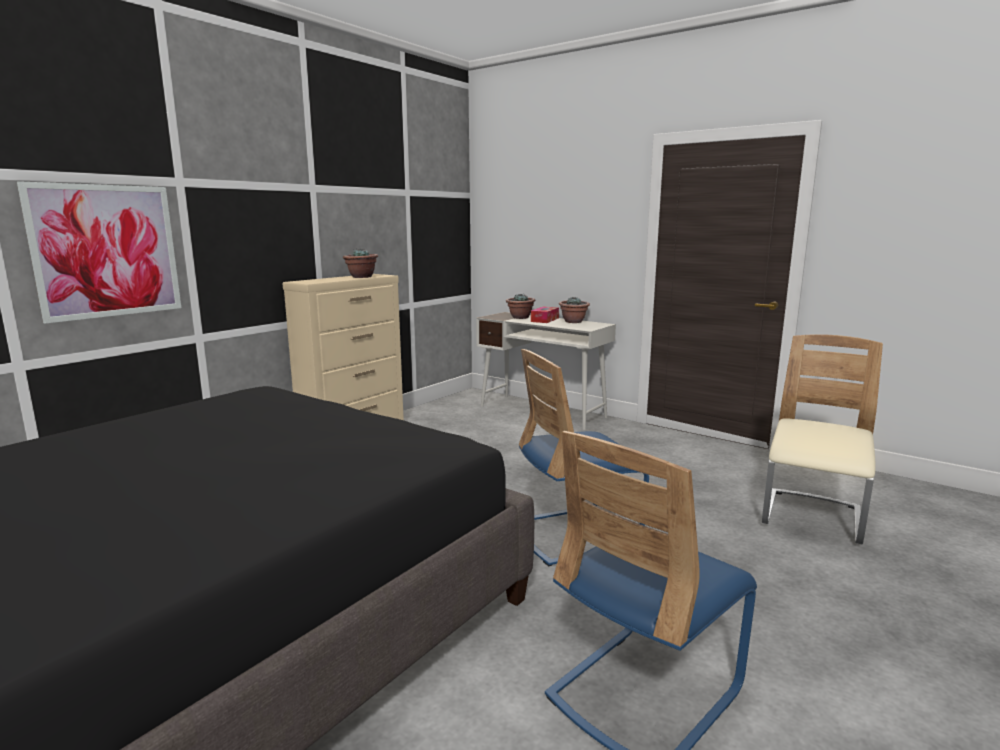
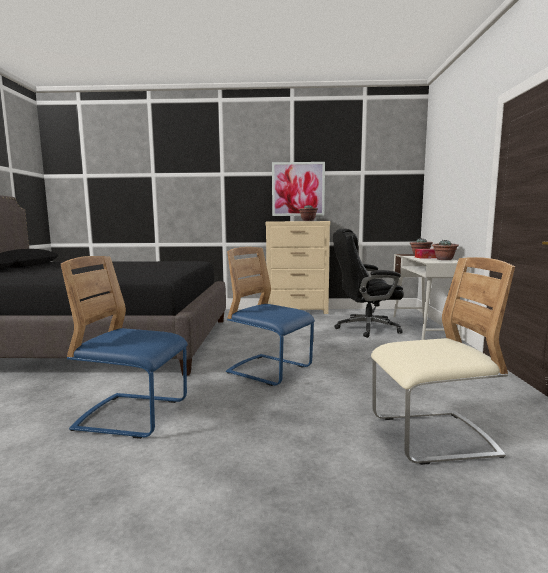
camera: 55 degrees right, 5 degrees down
(106, 251) = (189, 203): picture -> picture (298, 189)
(499, 432) = (366, 328): none -> black office chair

